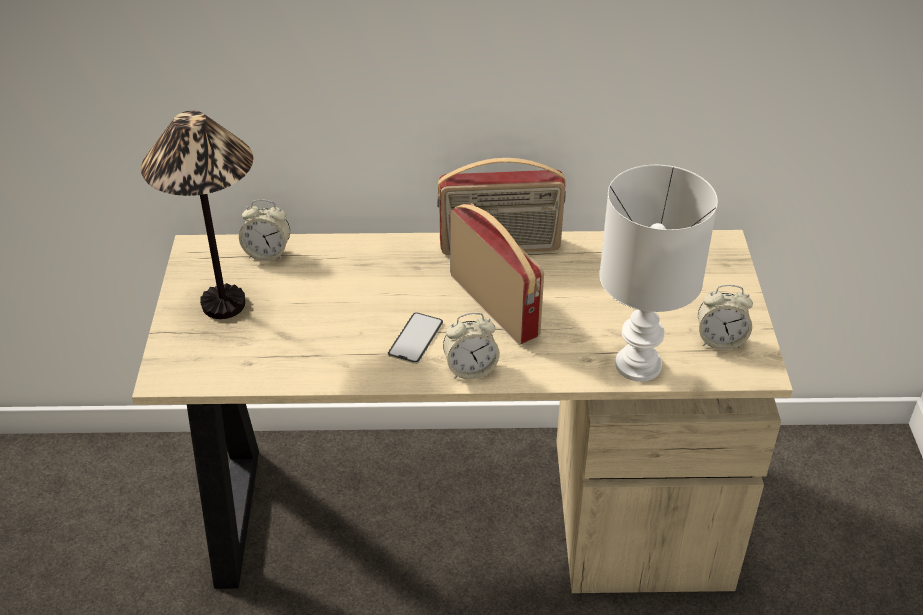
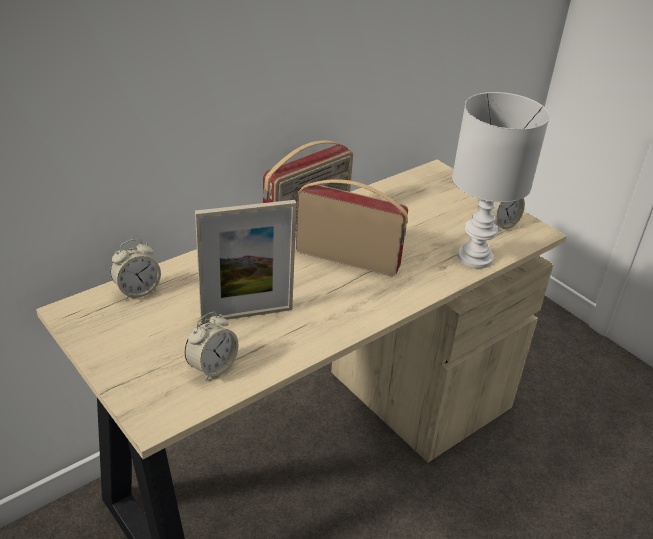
camera: 40 degrees left, 5 degrees down
(223, 304) = (142, 342): table lamp -> none
(335, 319) = (247, 314): none -> picture frame
(415, 338) = (320, 302): phone -> none
(470, 369) = (380, 305): alarm clock -> alarm clock (212, 367)

